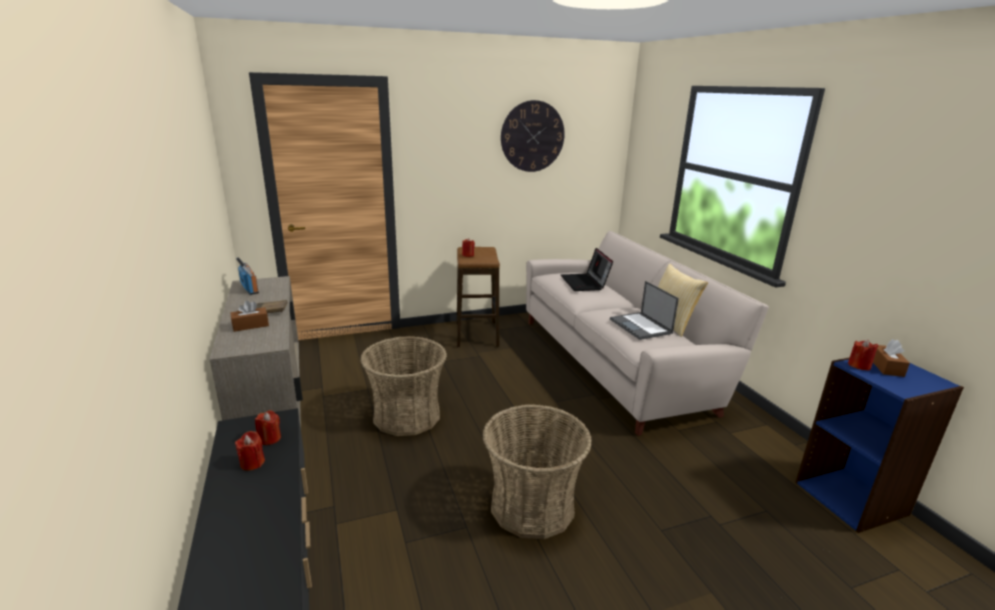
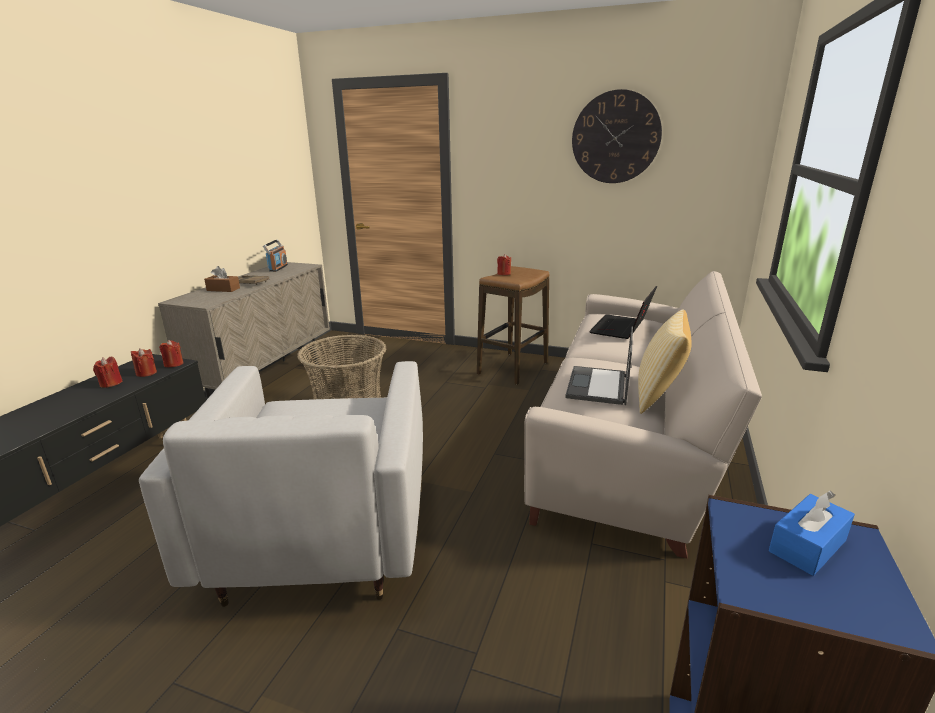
camera: 40 degrees right, 0 degrees up
(532, 506) = (322, 533): basket -> white armchair
(859, 366) = (746, 521): red candle -> red candle (173, 364)
(886, 367) = (807, 546): brown tissue box -> blue tissue box

